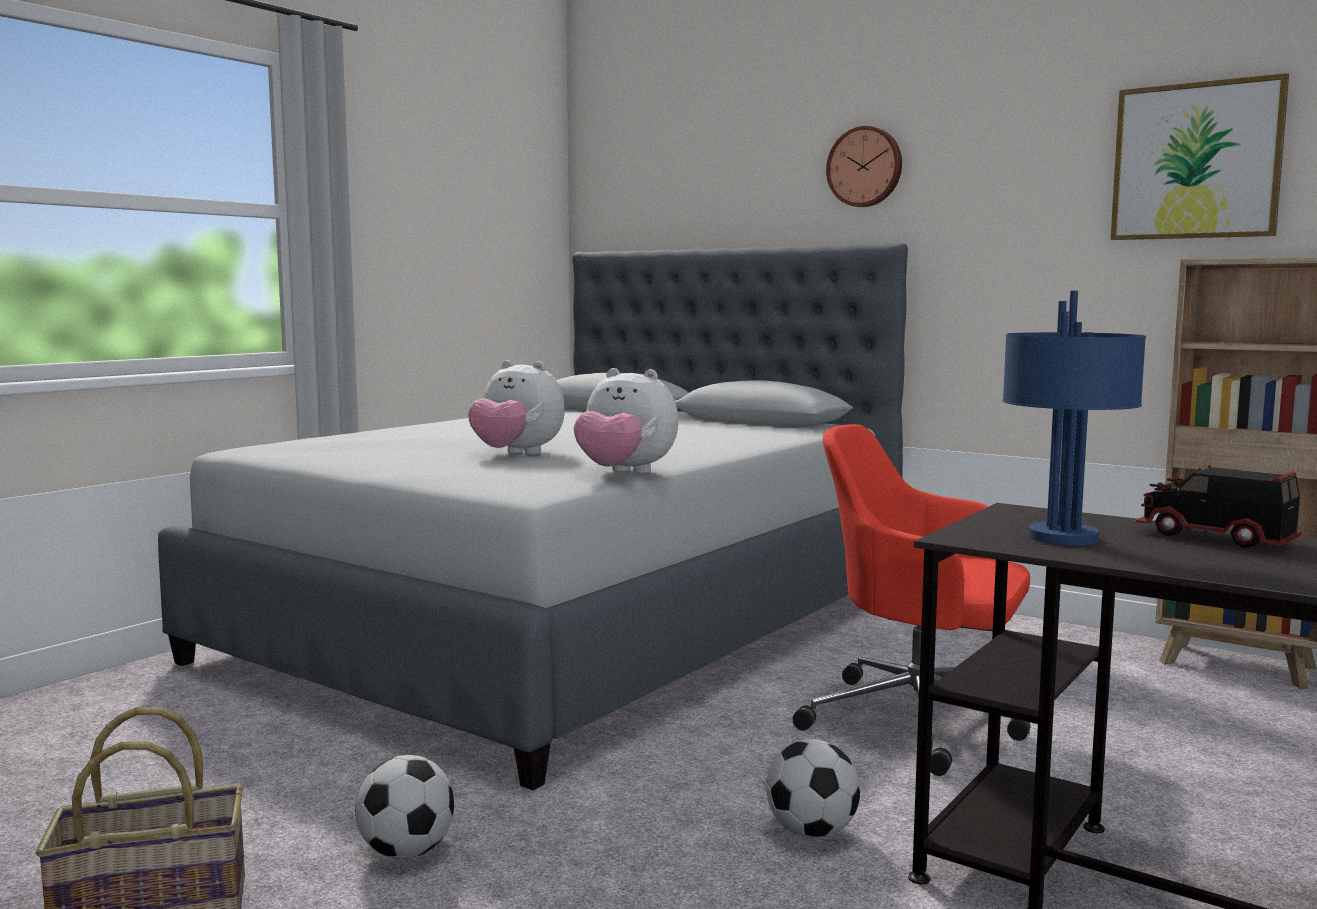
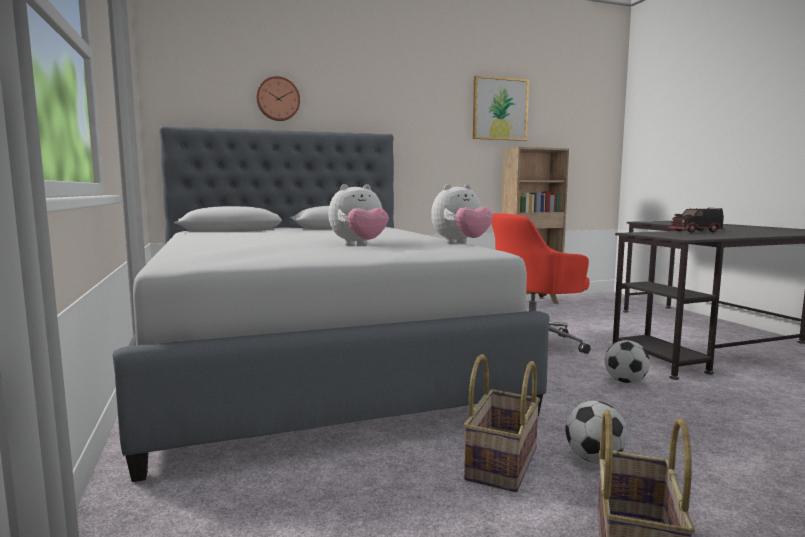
camera: 55 degrees left, 0 degrees up
(342, 796) = (500, 462): none -> basket
(865, 167) = (362, 93): wall clock -> wall clock (278, 99)
(1065, 538) = (690, 235): blue table lamp -> none

